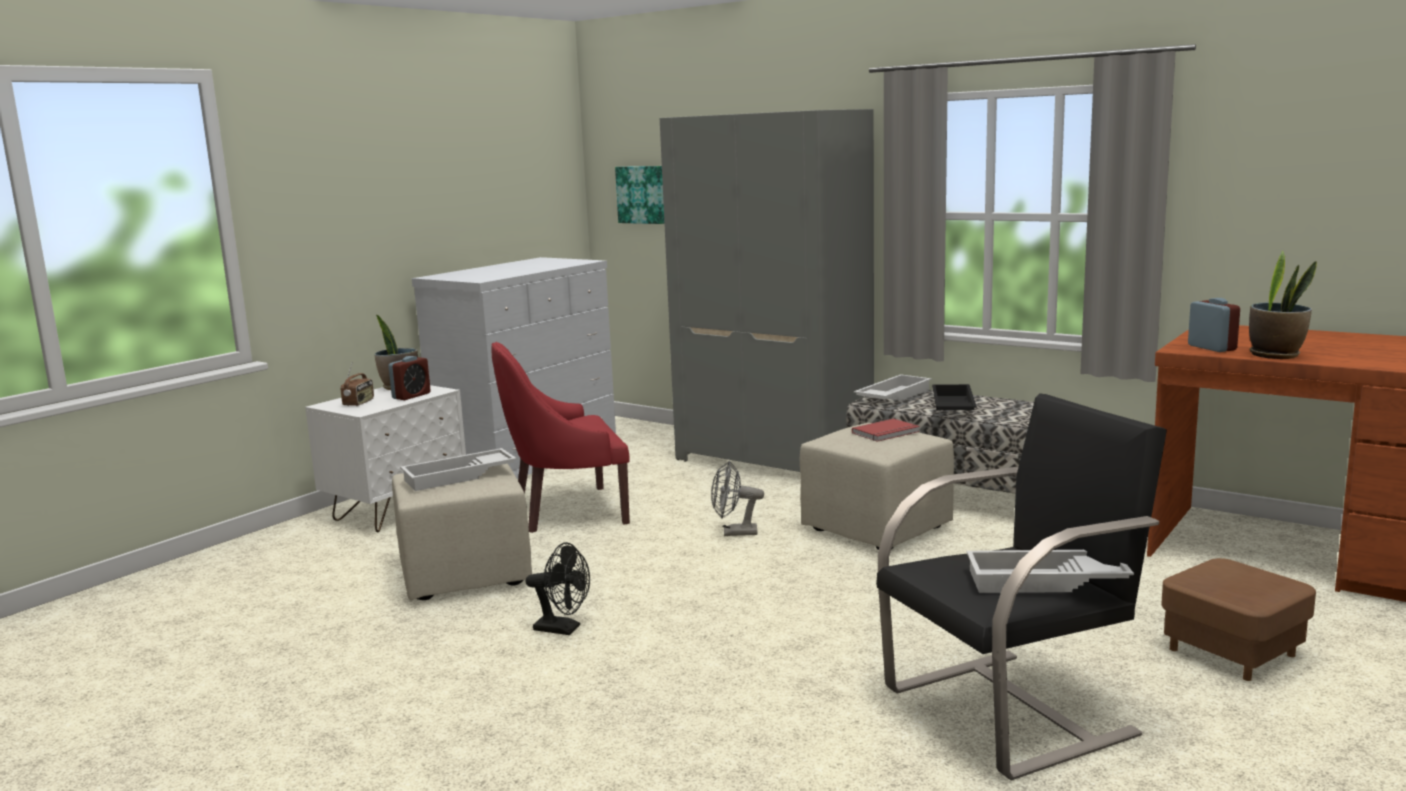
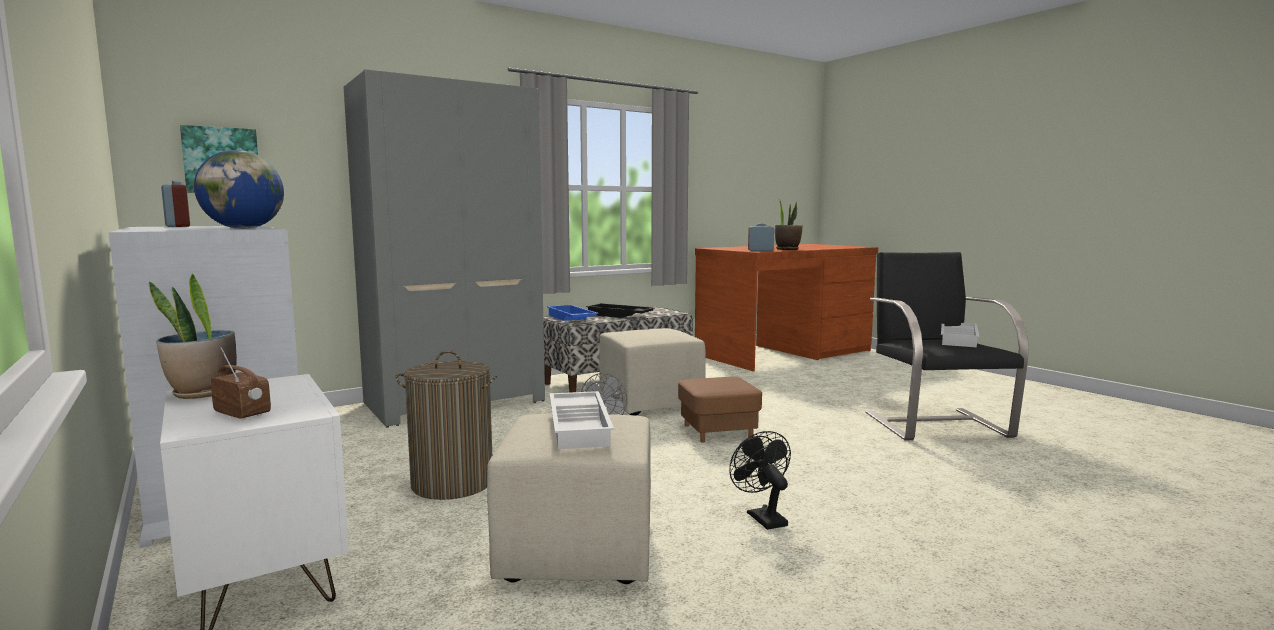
camera: 70 degrees left, 5 degrees down
(411, 396) = (281, 390): alarm clock -> alarm clock (177, 226)
(485, 277) = (244, 228): none -> globe
(563, 629) = (762, 517): black fan -> black fan turned 60 degrees counterclockwise
(567, 511) = (452, 483): red armchair -> laundry basket
(887, 433) = (648, 330): red book -> none
(892, 396) = (570, 318): white tray -> blue tray
(1232, 652) = (876, 383): brown ottoman -> brown ottoman (718, 431)

